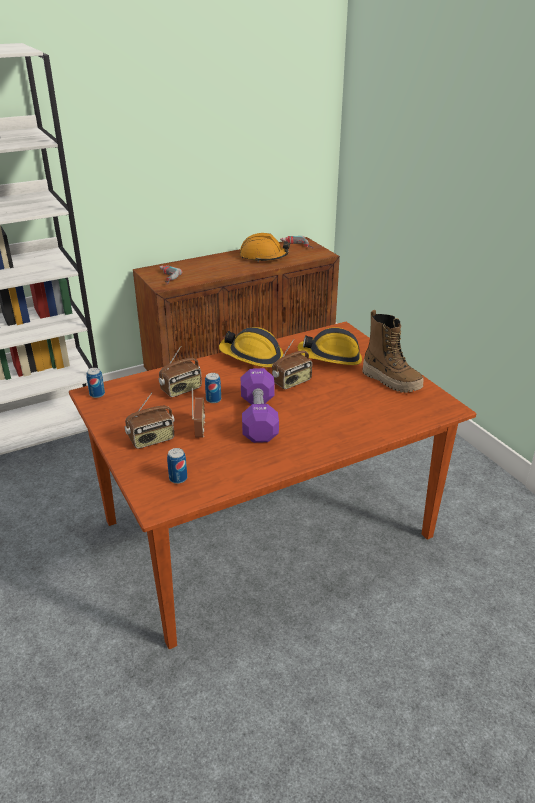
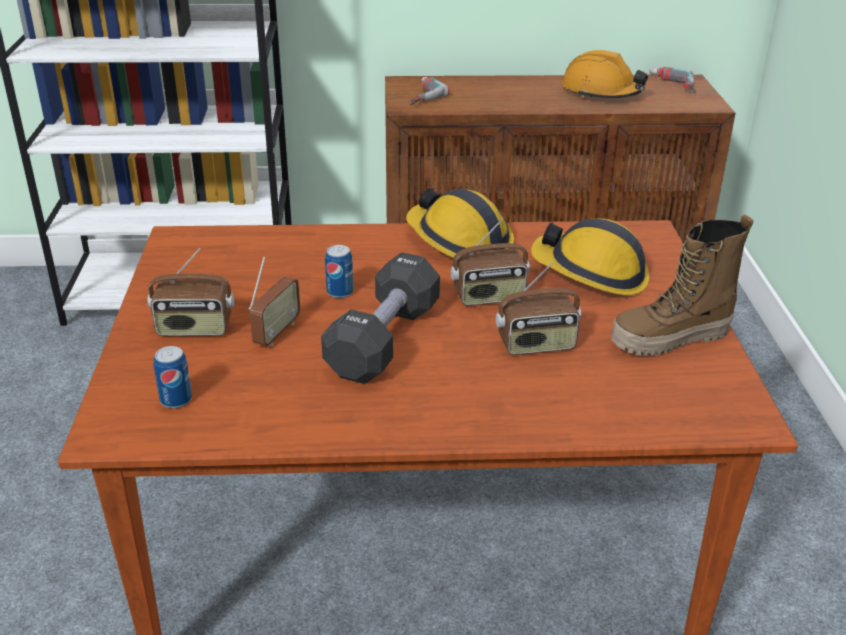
camera: 25 degrees right, 0 degrees up
(97, 394) = (183, 241): can -> none
(181, 390) = (306, 265): radio -> radio (536, 345)
(258, 418) = (384, 340): purple dumbbell -> black dumbbell
(391, 381) = (670, 339): boot -> boot turned 90 degrees clockwise

